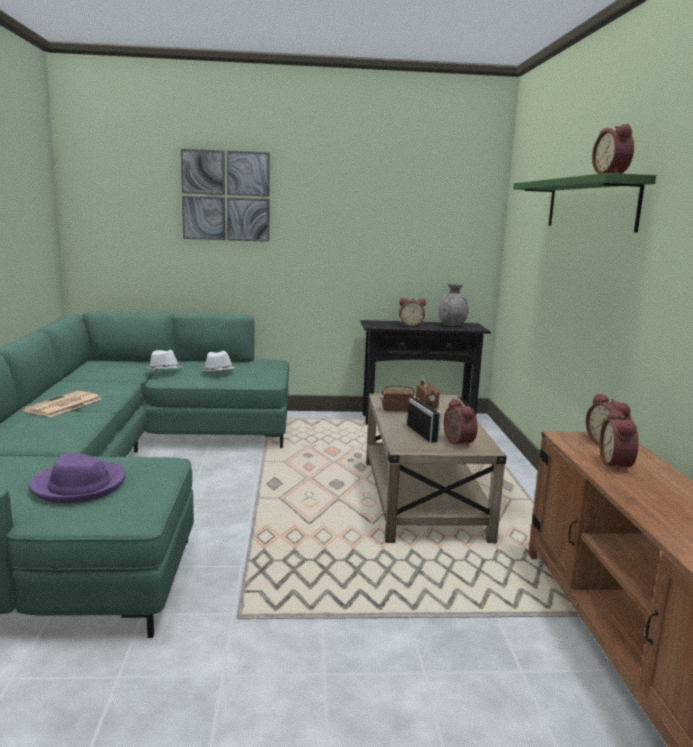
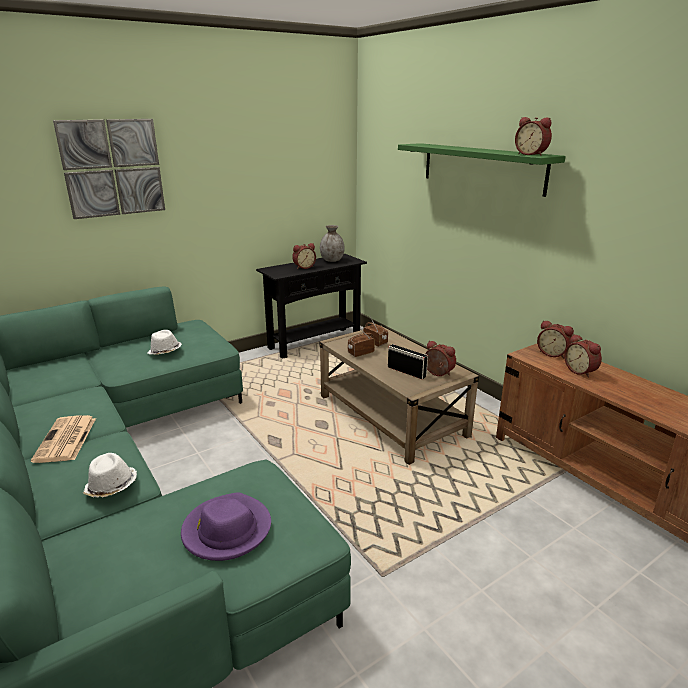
camera: 30 degrees left, 10 degrees up
(164, 371) = (109, 364): white hat -> white hat (111, 487)

